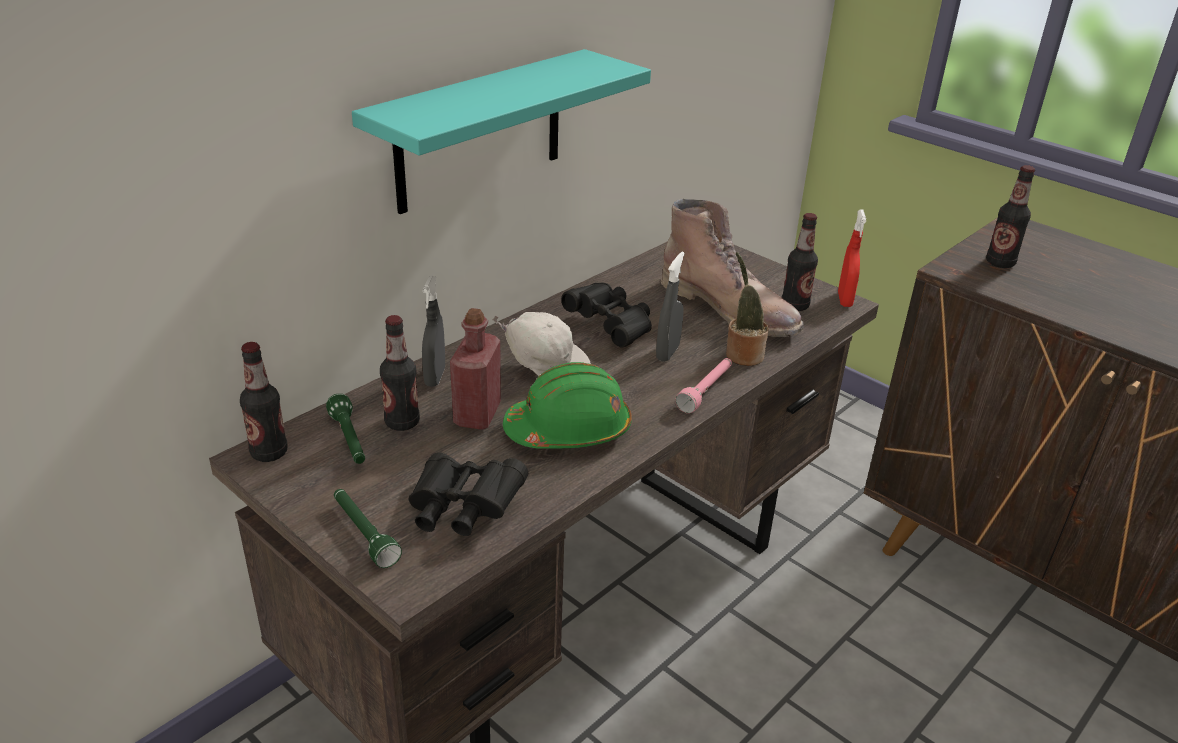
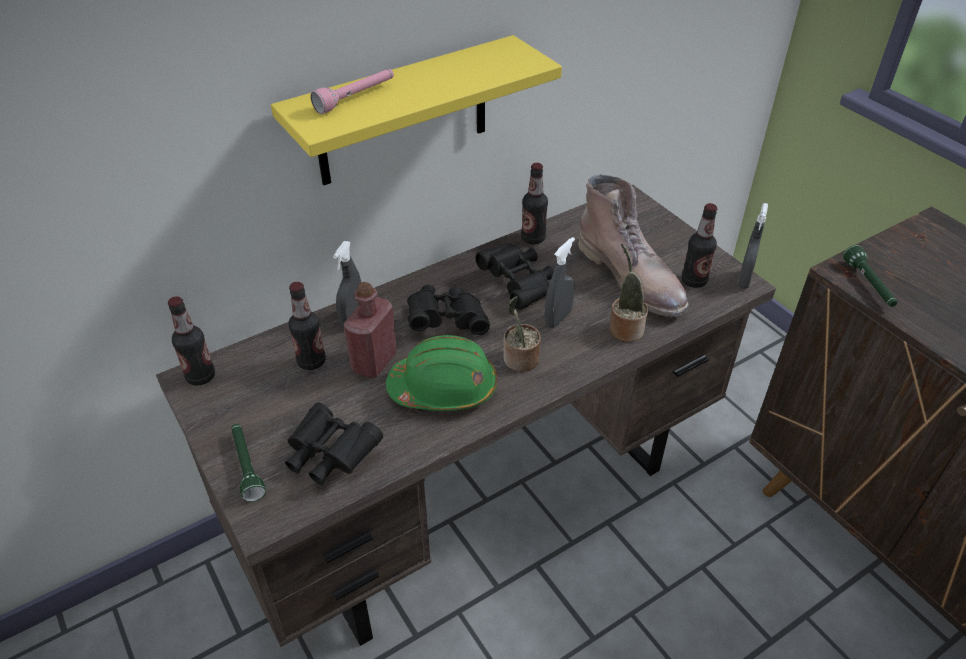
camera: 15 degrees right, 10 degrees up
(349, 440) = (265, 373): green flashlight -> green flashlight (868, 285)
(480, 131) = (403, 113): turquoise shelf -> yellow shelf
(545, 367) = (447, 321): white cap -> black binoculars
(642, 395) = (519, 360): none -> potted plant
(706, 391) = (577, 364): pink flashlight -> pink flashlight (356, 98)
(844, 300) = (744, 280): red spray bottle -> grey spray bottle
(1000, 263) = (897, 268): bottle -> bottle (533, 238)

